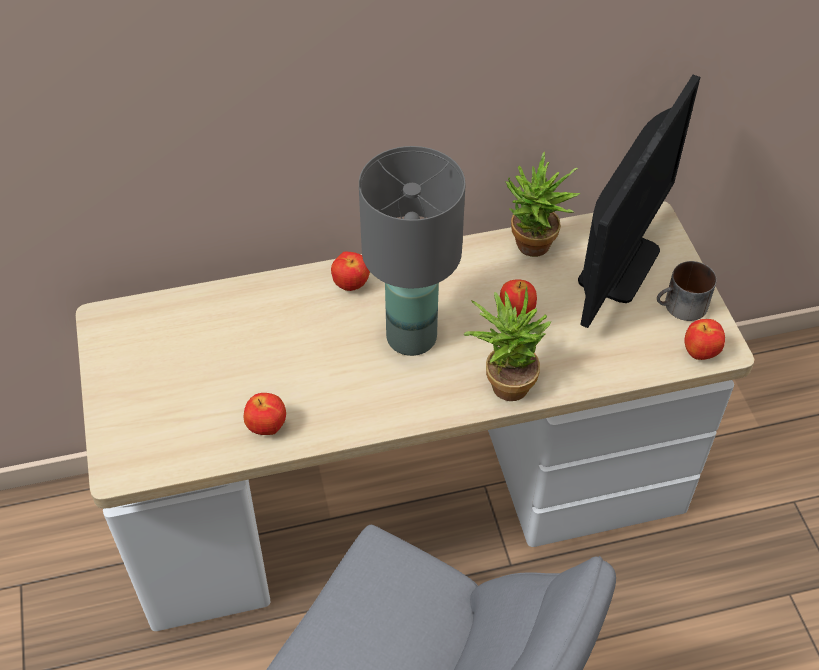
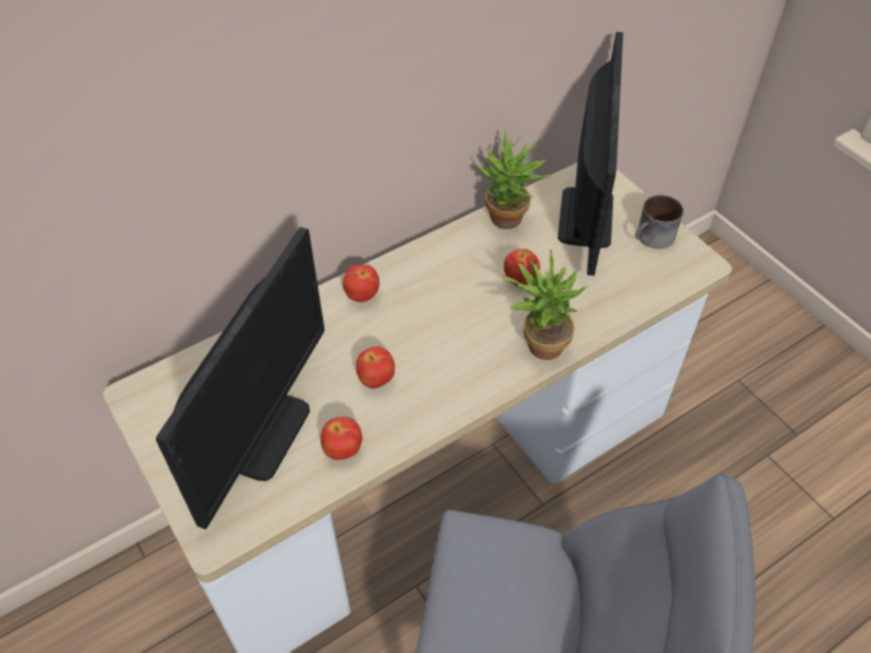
camera: 20 degrees left, 0 degrees up
(201, 389) = (263, 433): none -> monitor
(410, 337) = (437, 328): grey table lamp -> none
(700, 353) = (687, 272): apple -> apple (376, 381)

